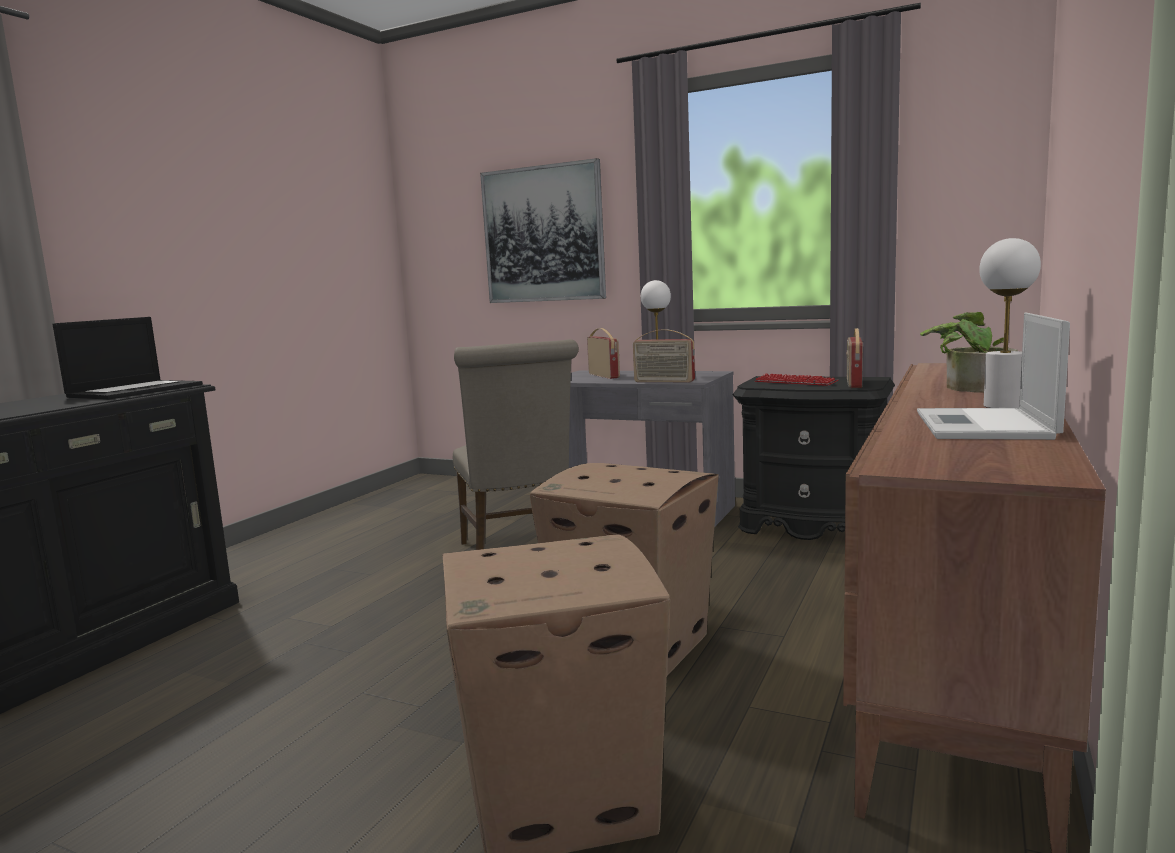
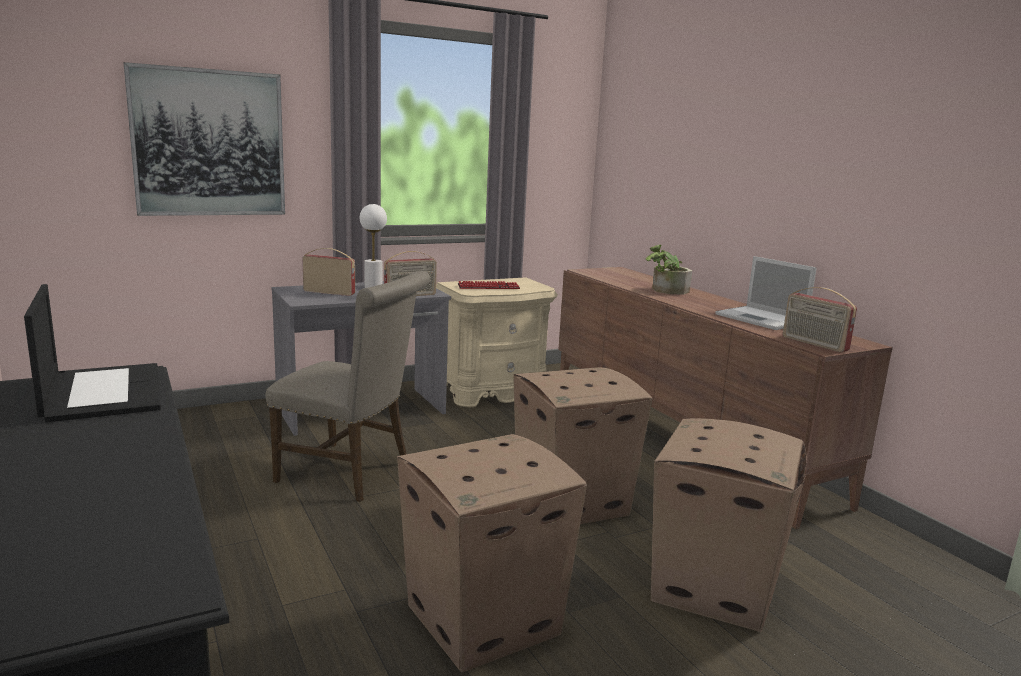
camera: 55 degrees left, 5 degrees up
(341, 692) = (485, 619): none -> cardboard box
(813, 526) = (494, 391): black nightstand -> beige nightstand
(853, 383) = (527, 285): radio -> radio (814, 344)
(1002, 406) = (723, 304): white table lamp -> none

